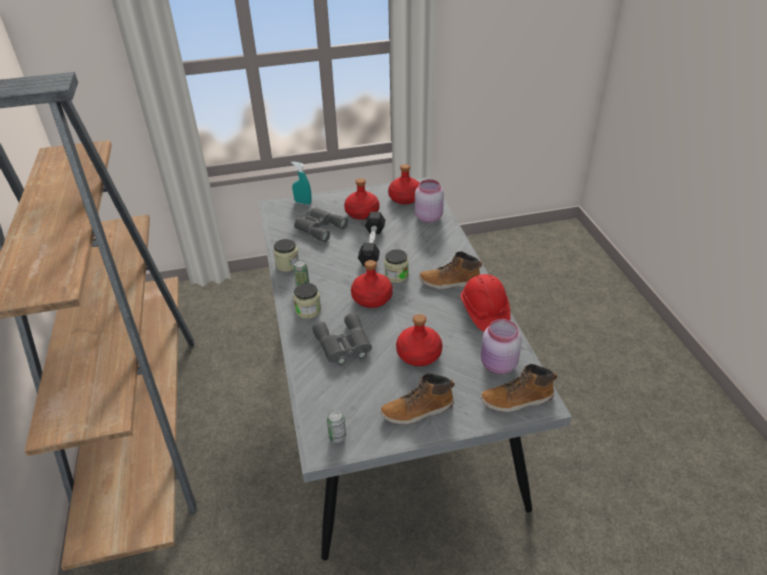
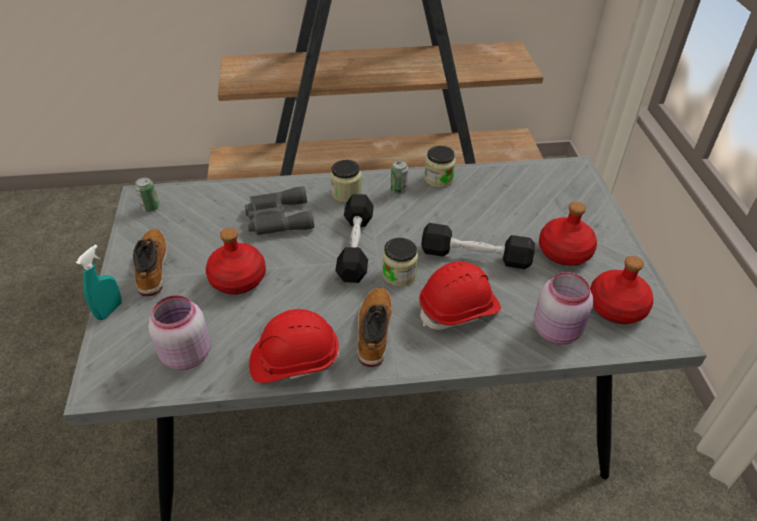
camera: 95 degrees right, 5 degrees up
(303, 202) = (589, 194): turquoise spray bottle -> turquoise spray bottle (109, 310)
(318, 227) = (524, 207): grey binoculars -> none
(371, 298) = (355, 246): red bottle -> black dumbbell
(421, 250) = (459, 309): none -> red hard hat
(517, 400) = (119, 361): boot -> none

